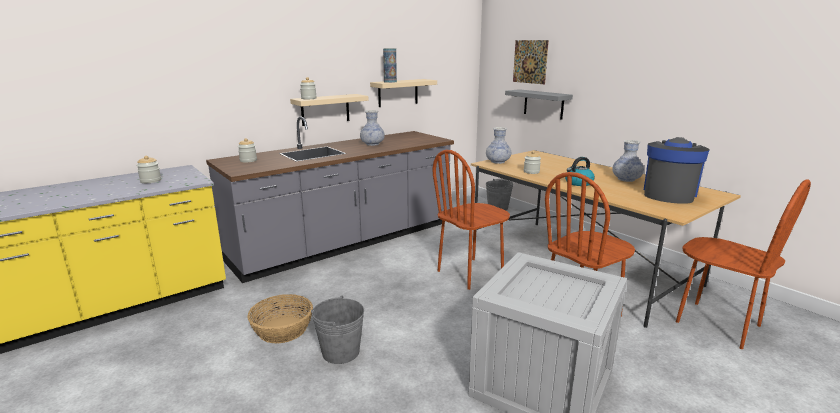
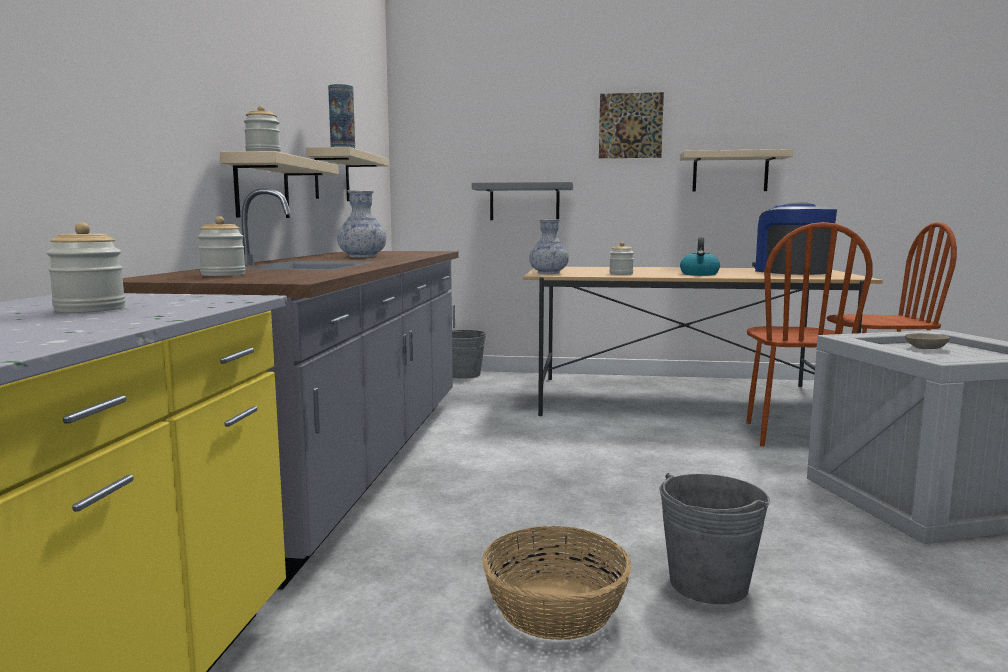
camera: 45 degrees left, 10 degrees down
(470, 273) = (608, 440): brown chair -> none
(530, 61) = (494, 142): picture -> picture (630, 125)
(559, 285) = (927, 348): none -> beige bowl
(626, 179) = (719, 270): vase -> none
(686, 97) = (730, 172): none -> beige shelf

